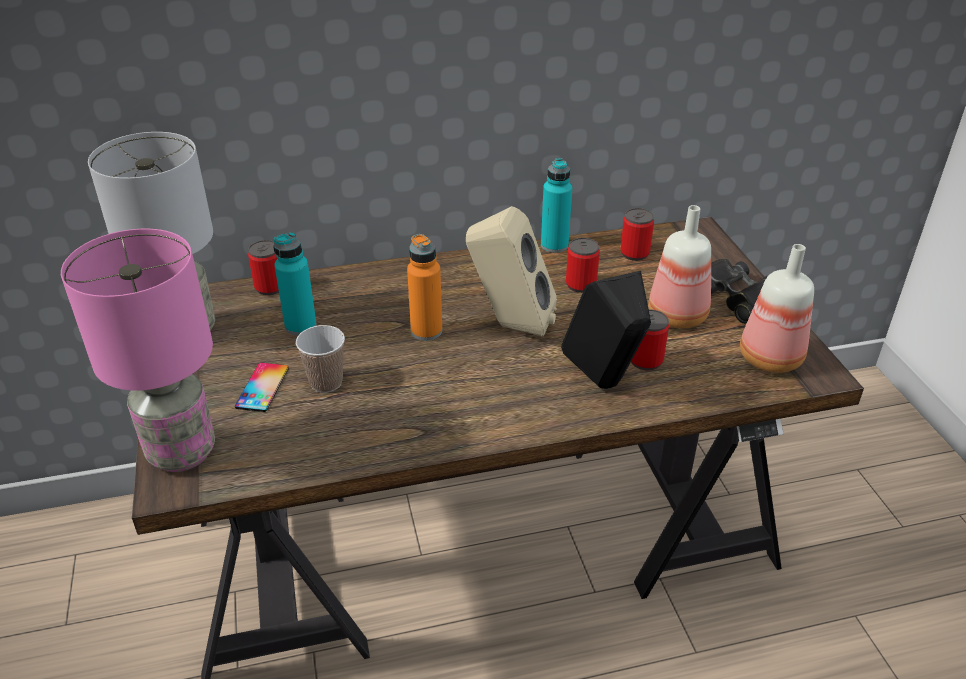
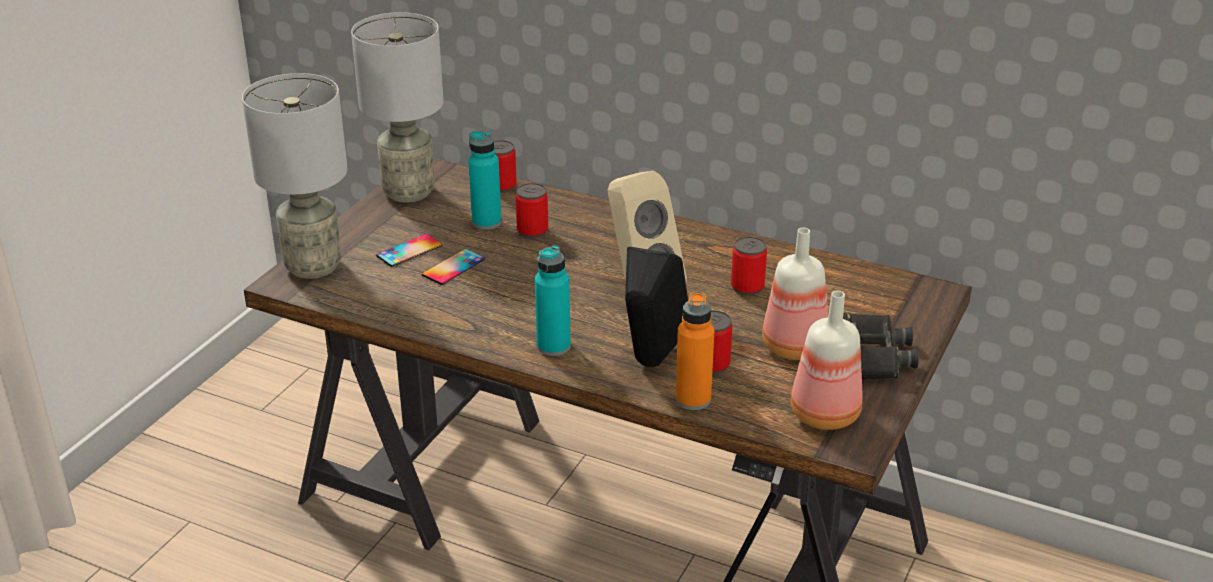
camera: 40 degrees right, 5 degrees down
(180, 453) = (312, 267): pink table lamp -> grey table lamp
(326, 382) = (453, 267): cup -> phone
(426, 331) = (571, 265): orange bottle -> orange bottle (693, 399)
(554, 245) = (773, 248): turquoise bottle -> turquoise bottle (553, 346)
(634, 253) = (837, 284): can -> can (532, 231)

